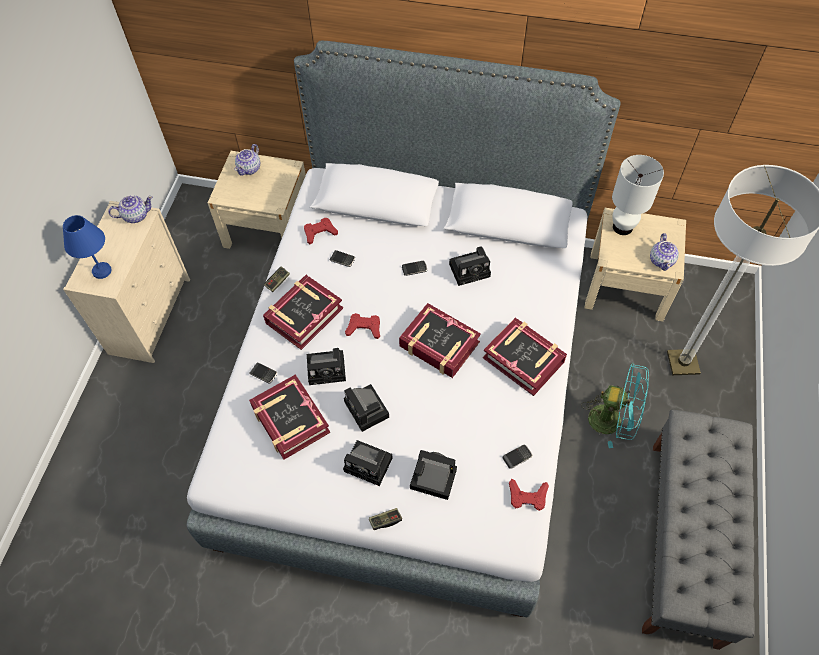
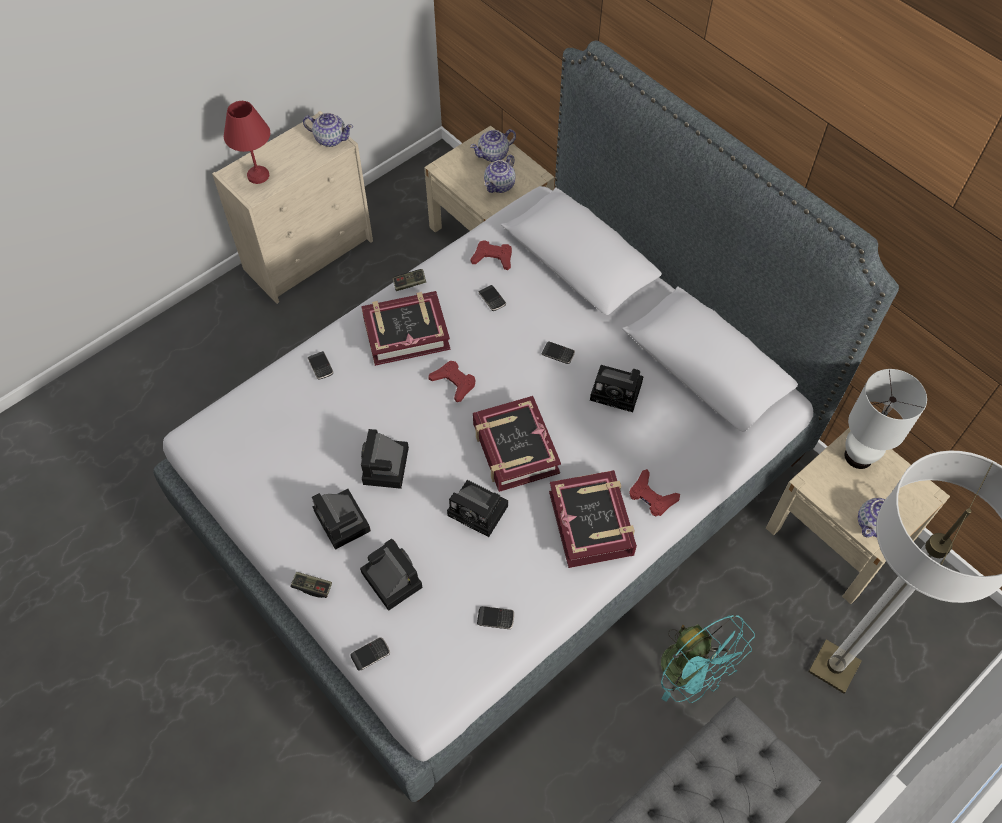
camera: 35 degrees right, 0 degrees up
(102, 270) = (259, 175): blue table lamp -> red table lamp
(271, 186) = (500, 185): none -> teapot
(290, 420) = (305, 428): book -> none
(328, 369) = (384, 401): camera -> camera (480, 511)
(460, 535) = (370, 654): none -> phone
(527, 496) = (471, 666): red game controller -> red game controller (651, 496)

